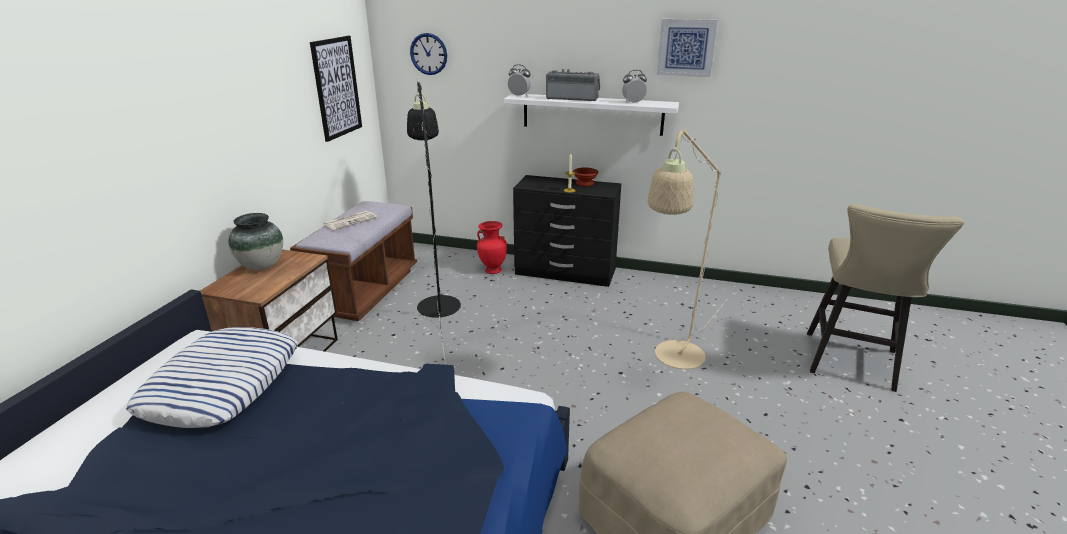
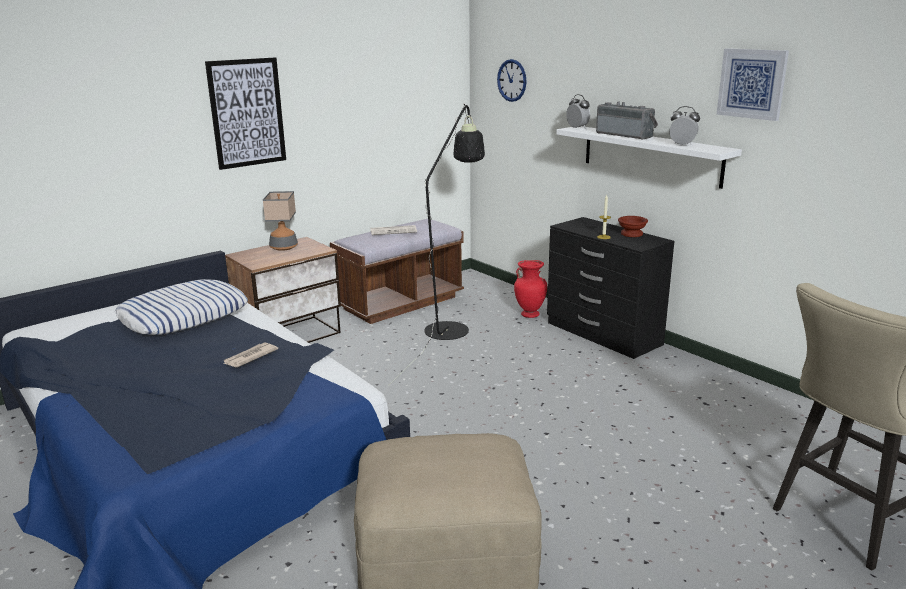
camera: 35 degrees right, 5 degrees down
(261, 266) = (284, 247): vase -> table lamp
(336, 87) = (415, 106): picture -> picture (247, 113)
(380, 406) = (249, 357): none -> newspaper
(674, 361) = (617, 443): beige floor lamp -> none

